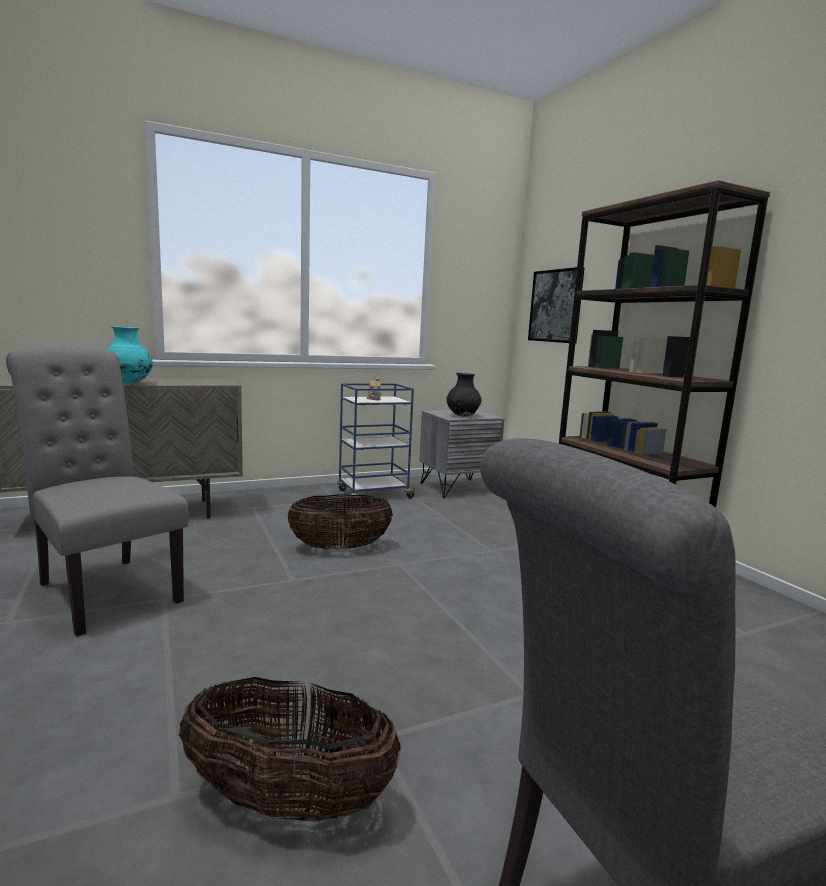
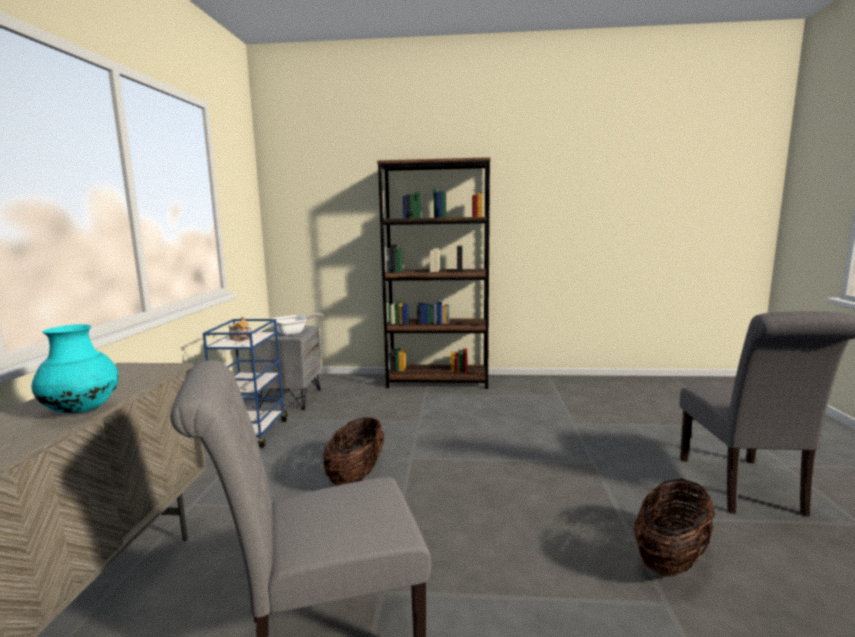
camera: 60 degrees left, 0 degrees up
(462, 416) = (293, 333): black vase -> frying pan
(556, 306) = (318, 226): picture -> none

